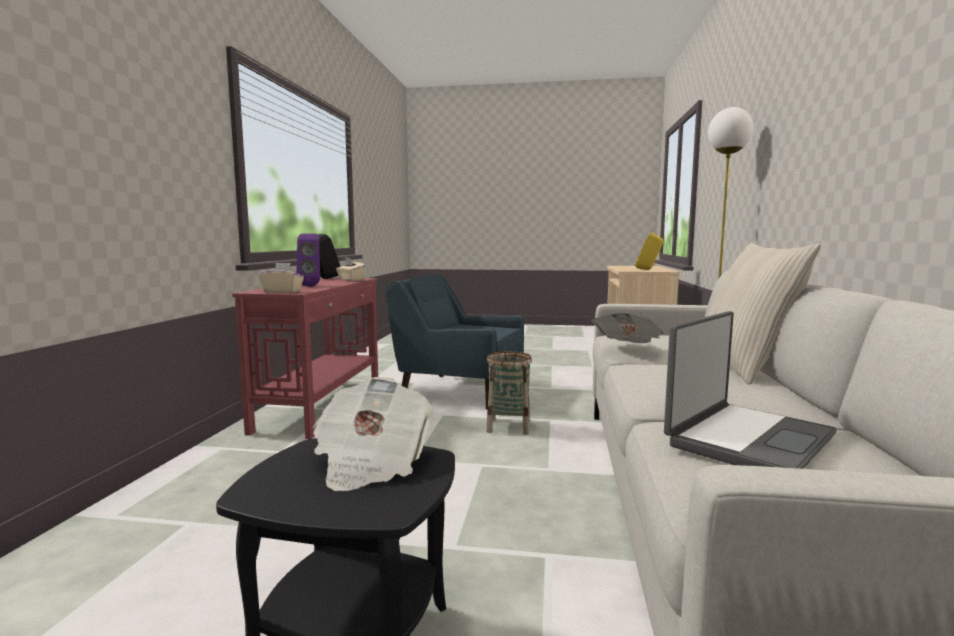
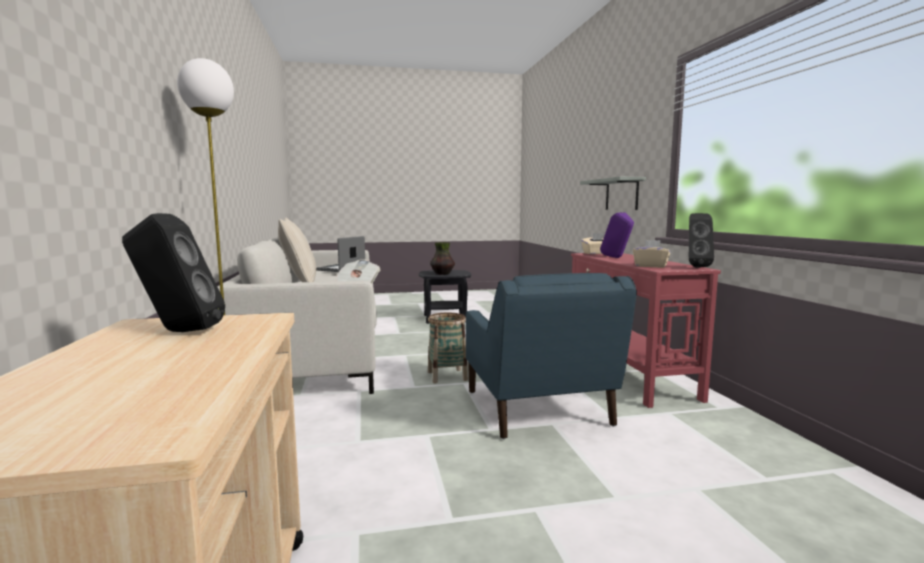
camera: 160 degrees right, 0 degrees up
(157, 202) = (621, 194): none -> grey shelf
(371, 462) = (442, 273): newspaper -> vase
(459, 391) = (538, 410): blue armchair -> blue armchair turned 75 degrees clockwise
(647, 270) = (177, 331): yellow speaker -> black speaker

